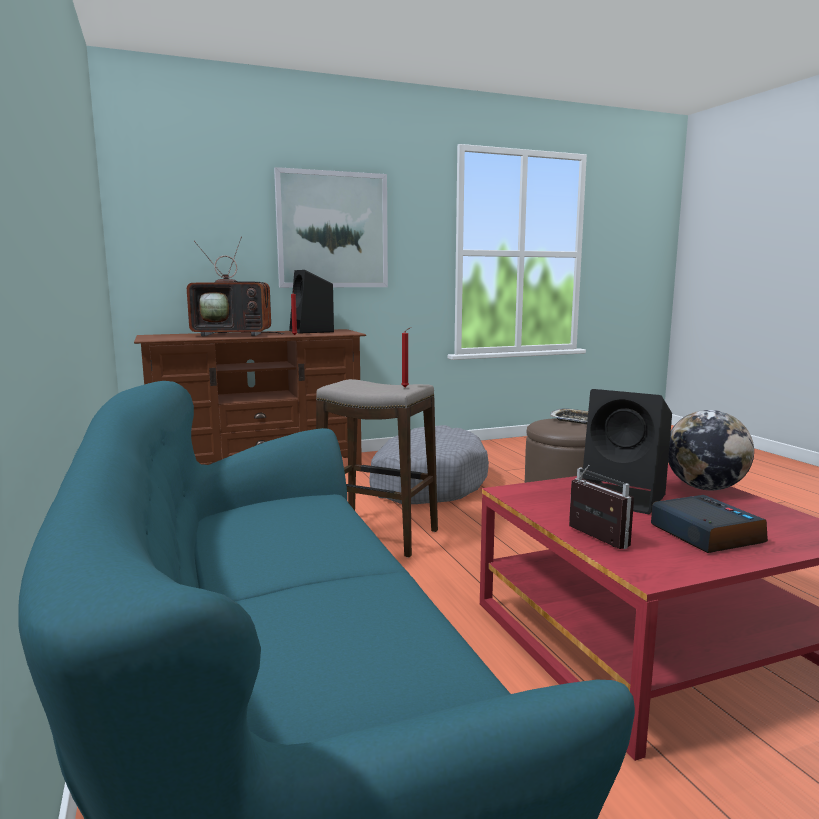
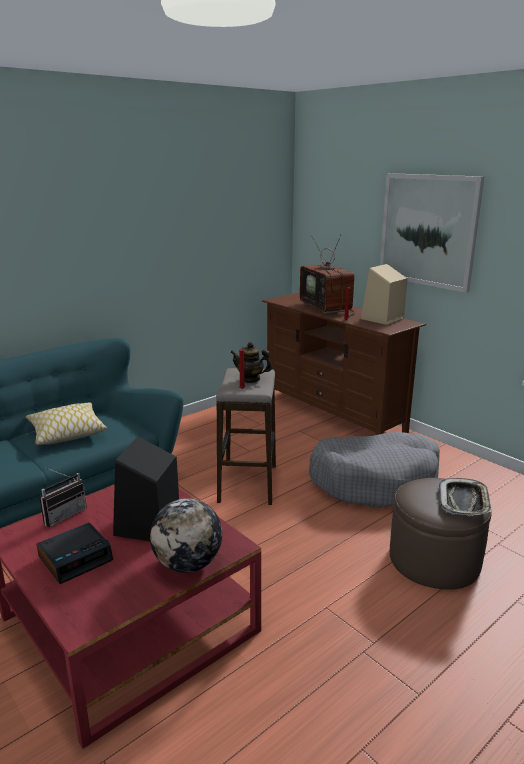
camera: 70 degrees right, 10 degrees up
(270, 541) = (66, 432): none -> pillow
(312, 331) = (382, 319): black speaker -> beige speaker
(373, 385) = (250, 379): none -> teapot

